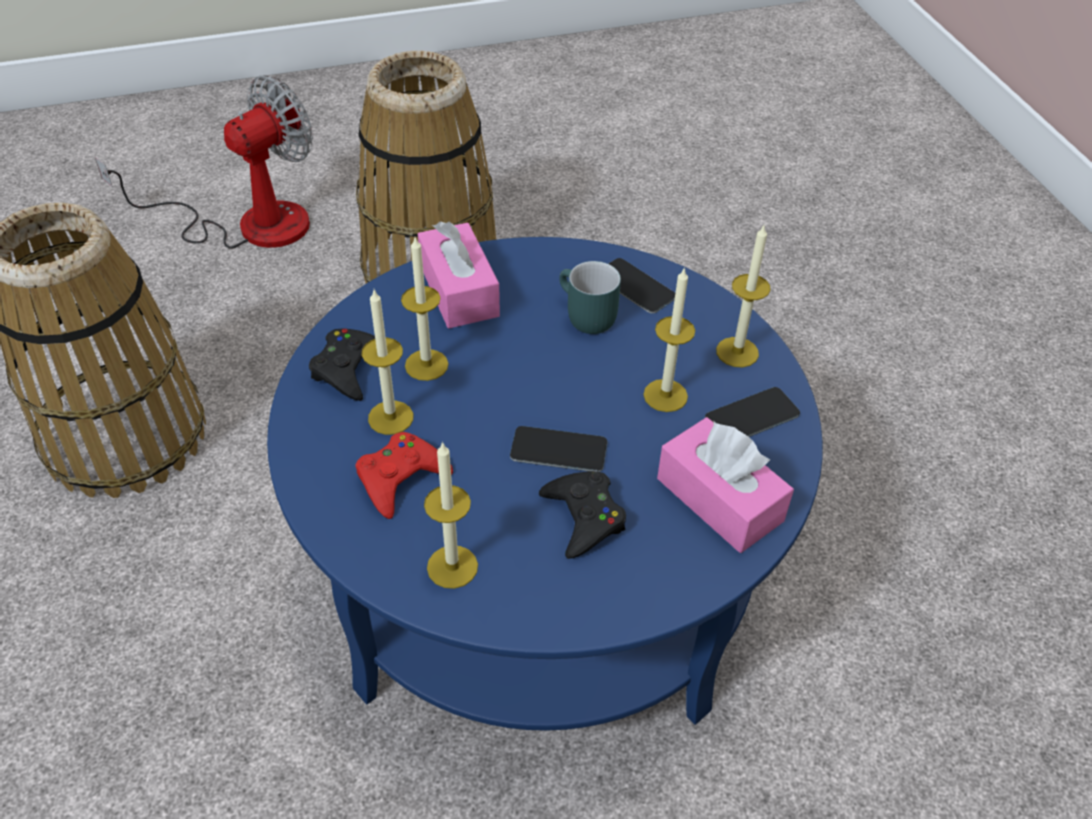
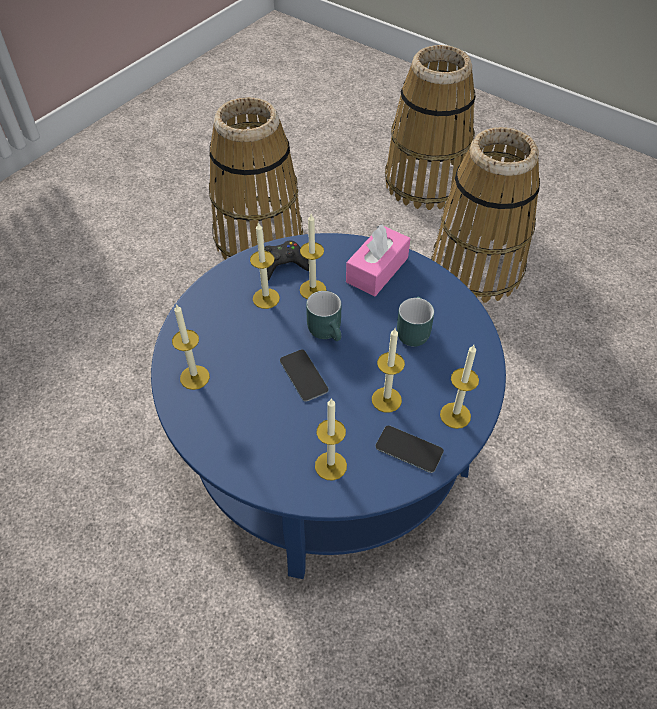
camera: 55 degrees right, 5 degrees up
(249, 224) = (425, 182): fan -> basket
(400, 478) = (231, 326): red game controller -> none
(510, 388) = (328, 331): none -> turquoise mug
(584, 517) = (267, 412): black game controller -> none
(635, 286) = (460, 339): phone -> none
(719, 499) = (330, 466): pink tissue box -> candle

